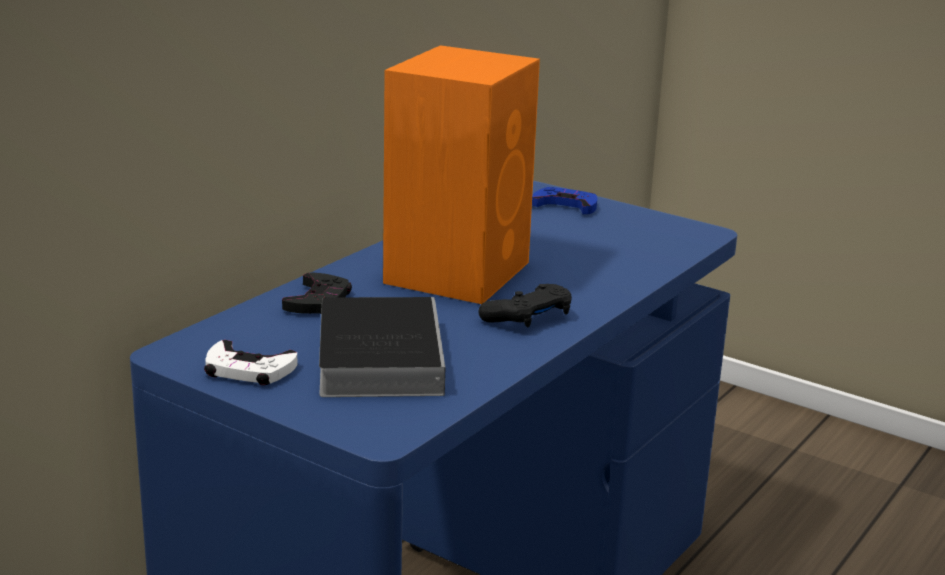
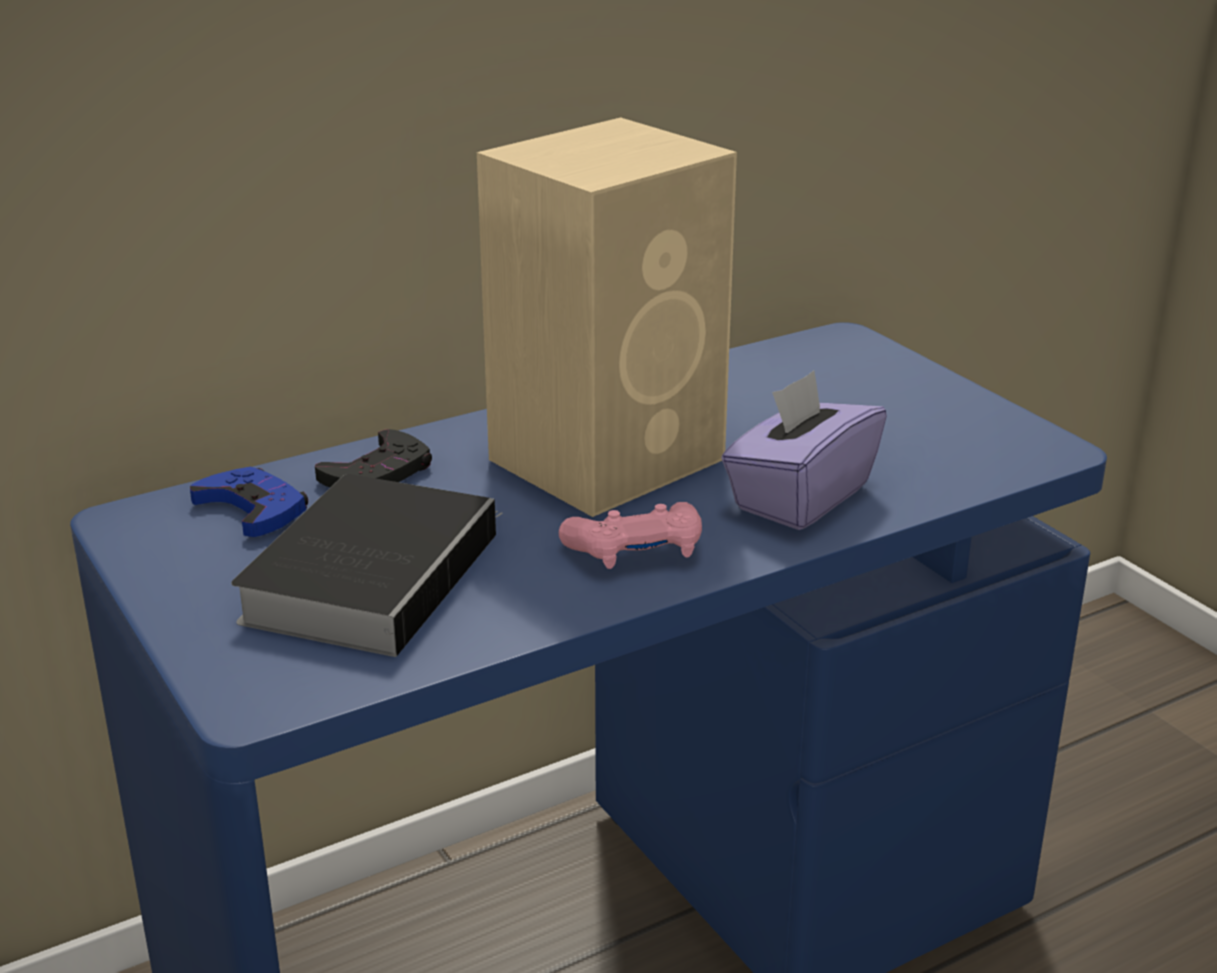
camera: 25 degrees right, 5 degrees up
(248, 371) = (187, 564): white game controller -> none
(459, 271) = (611, 457): orange speaker -> beige speaker
(528, 318) = (636, 552): black game controller -> pink game controller
(566, 206) = (870, 373): blue game controller -> blue game controller (252, 509)
(592, 276) = (800, 497): none -> purple tissue box

